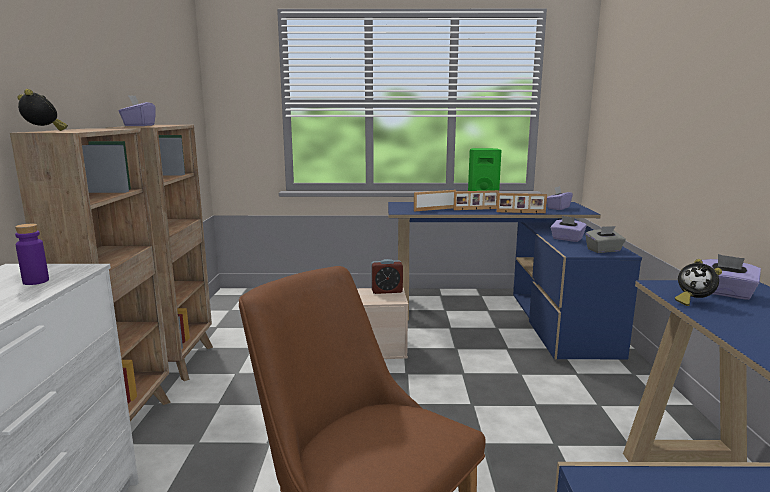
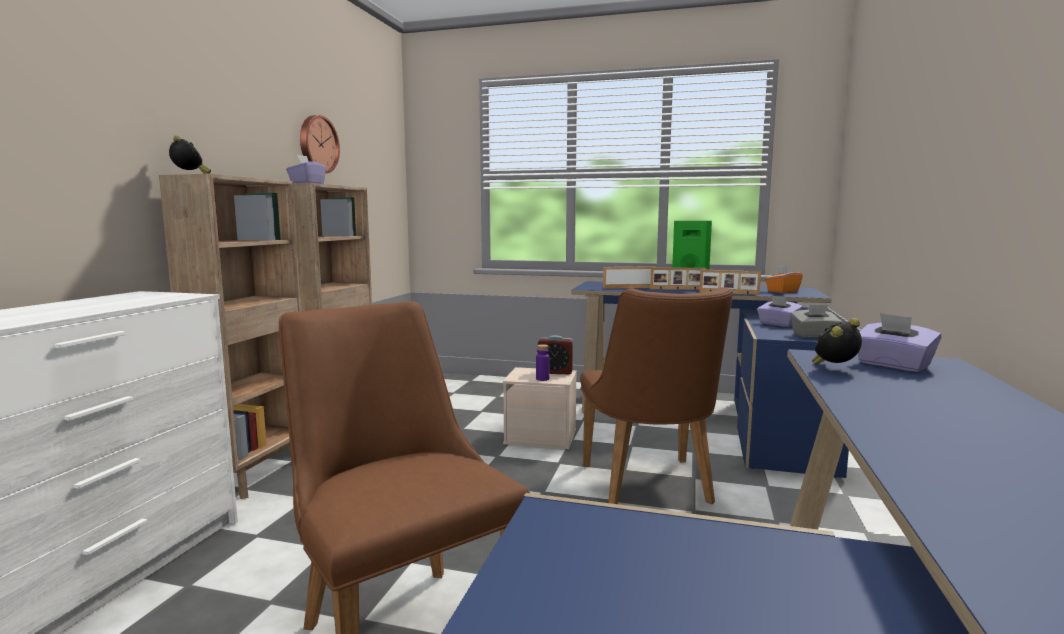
camera: 15 degrees right, 5 degrees down
(36, 281) = (142, 300): purple bottle -> purple bottle (542, 379)
(136, 80) = (317, 144): none -> wall clock
(493, 388) = (650, 488): none -> brown chair
(558, 208) = (782, 291): purple tissue box -> orange tissue box
(693, 301) = (834, 369): alarm clock -> alarm clock turned 90 degrees clockwise

